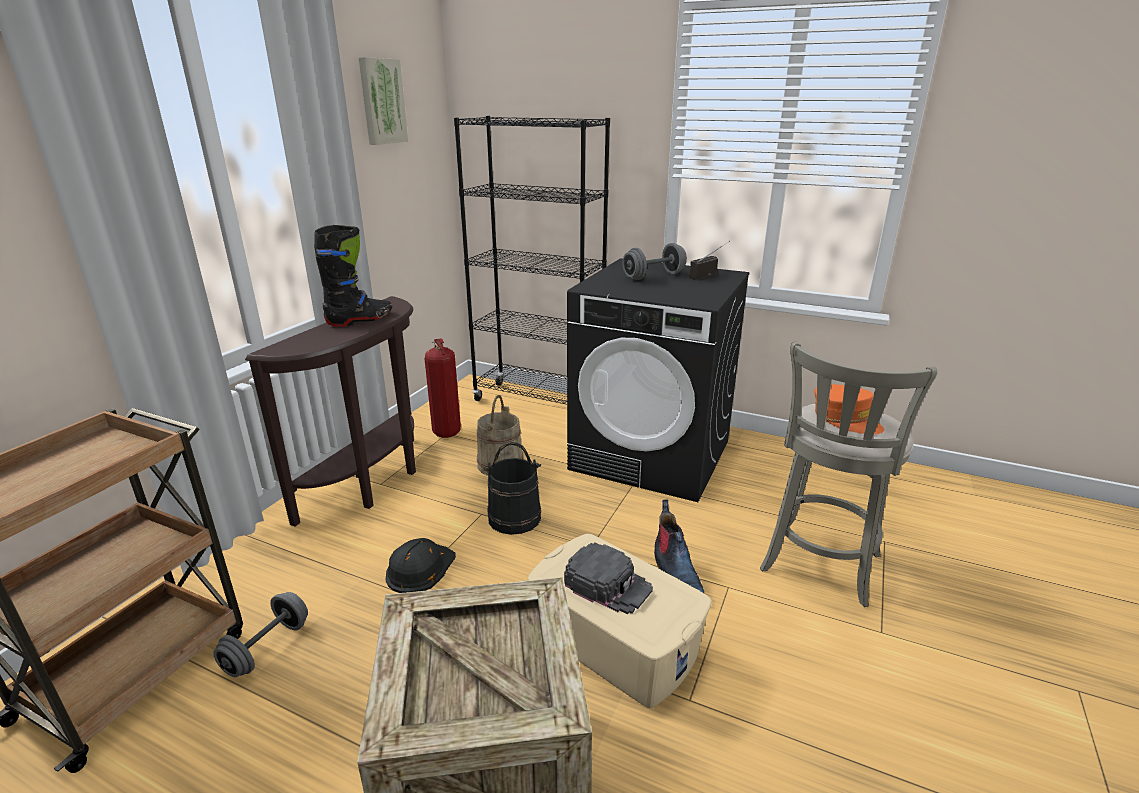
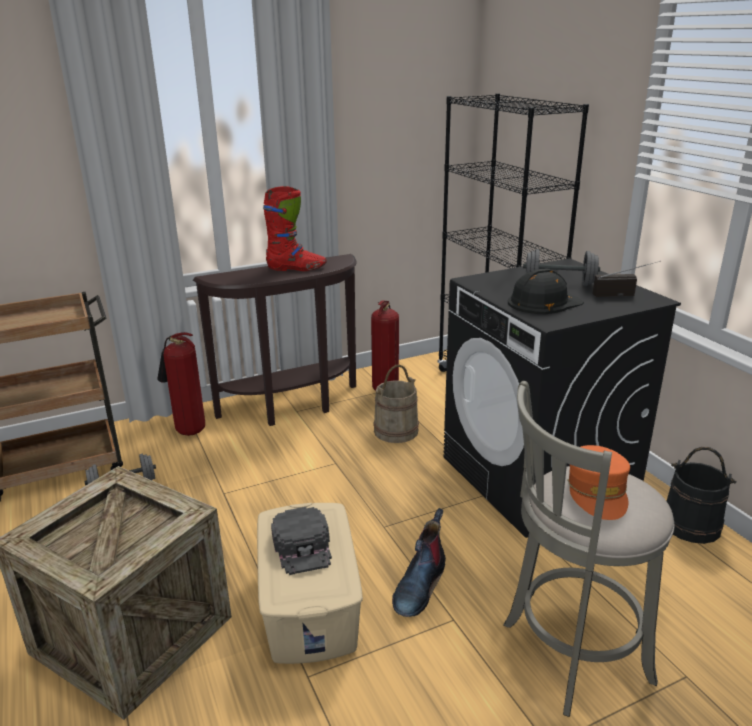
camera: 40 degrees right, 0 degrees up
(274, 552) = (187, 430): none -> fire extinguisher
(360, 320) = (296, 268): black boot -> red boot
(381, 101) = (386, 79): picture -> none
(420, 568) = (251, 482): black hard hat -> black hard hat (543, 302)
(514, 517) = (355, 477): black bucket -> black bucket (691, 524)

